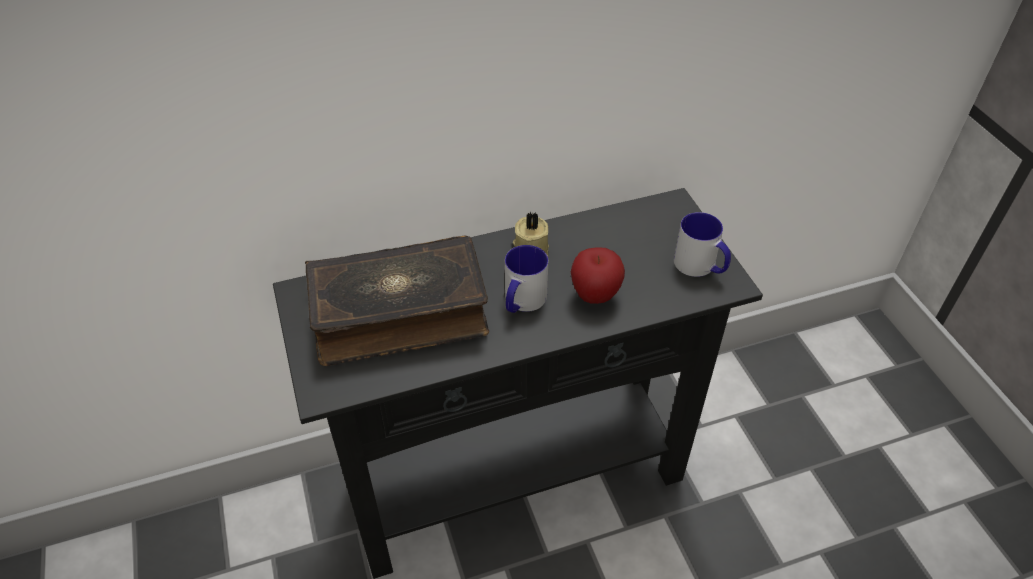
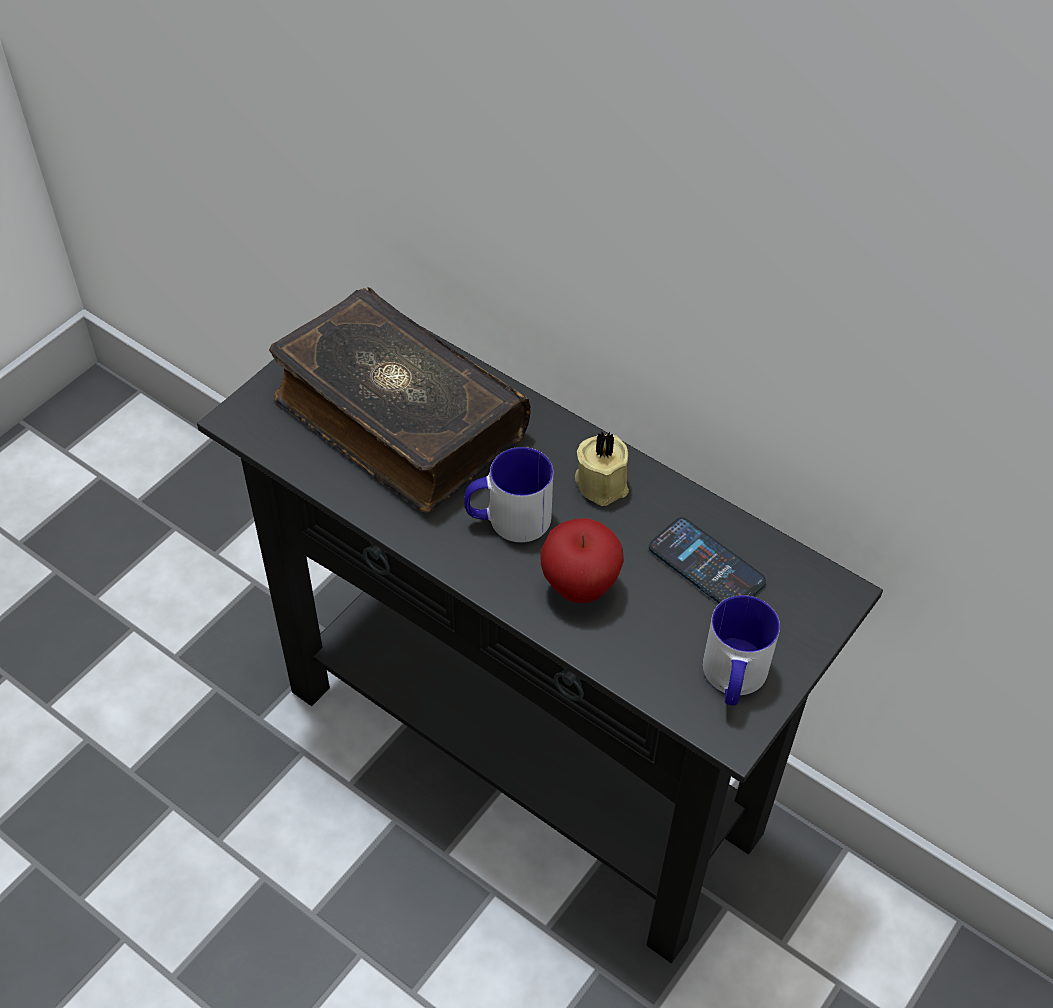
camera: 55 degrees right, 5 degrees up
(620, 239) = (706, 565): none -> phone

